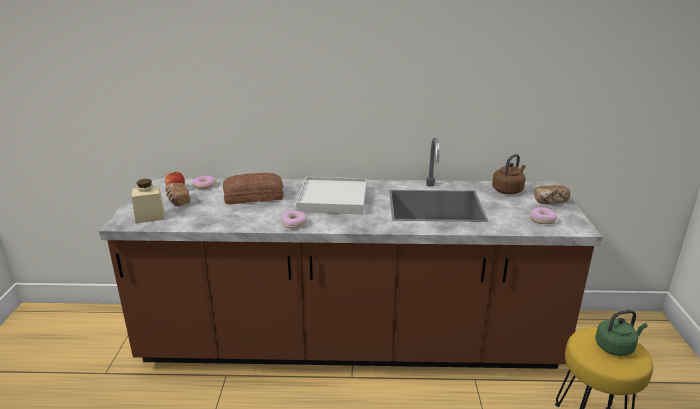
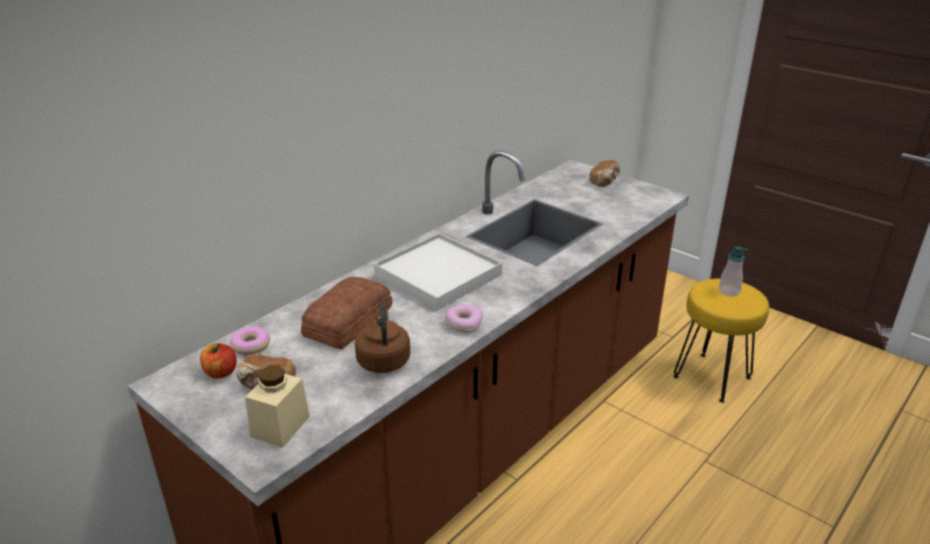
camera: 50 degrees left, 5 degrees up
(508, 190) = (556, 185): brown kettle -> brown kettle (383, 360)
(542, 220) = (631, 201): donut -> none
(616, 347) = (729, 291): green kettle -> soap dispenser

